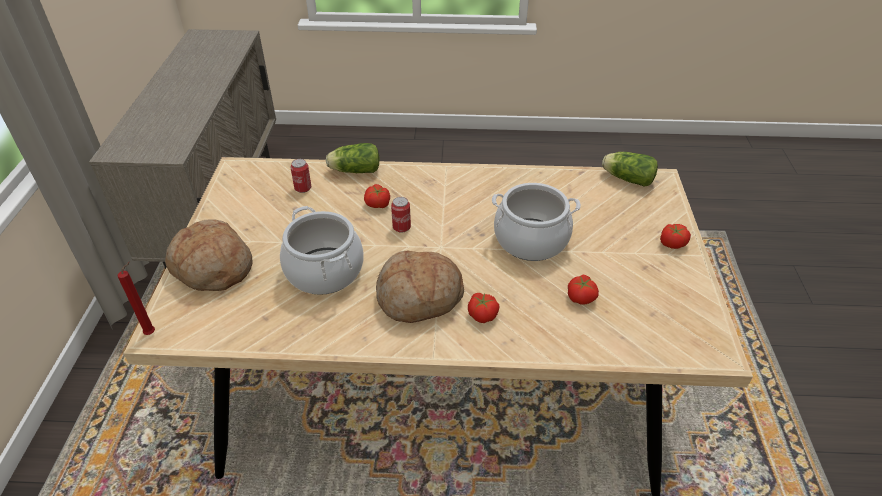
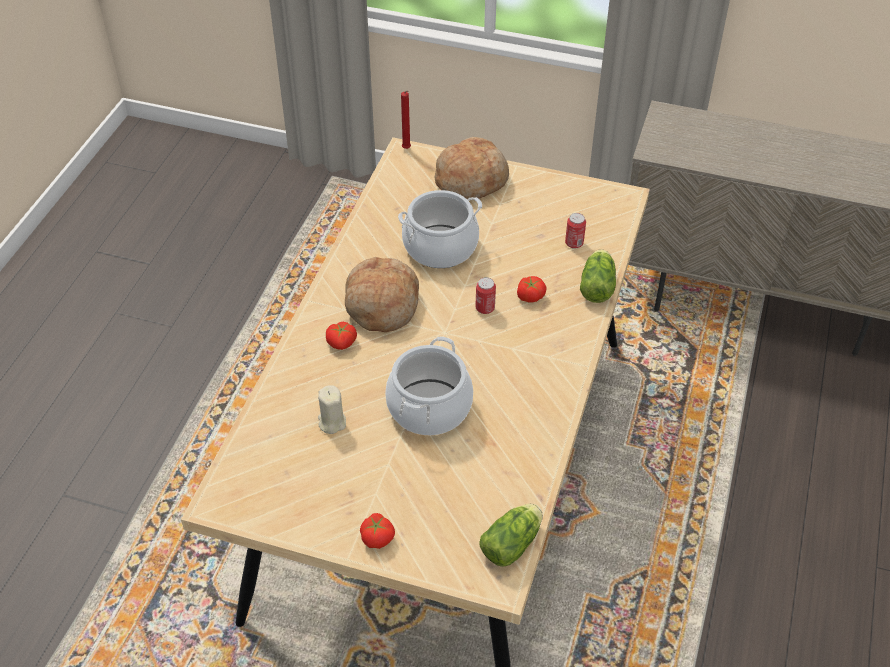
camera: 105 degrees right, 5 degrees up
(581, 297) = (332, 422): tomato -> beige candle

